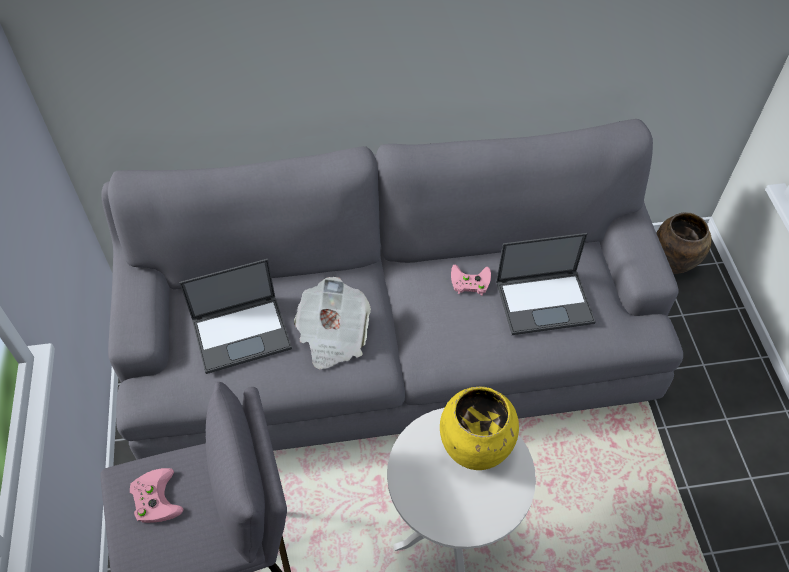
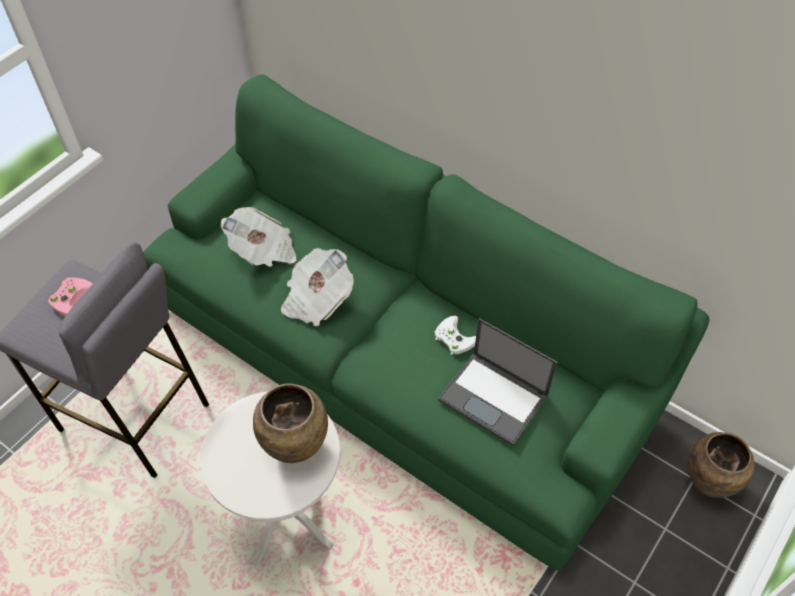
camera: 45 degrees right, 0 degrees up
(242, 333) = (263, 251): laptop -> newspaper
(393, 347) = (398, 358): grey sofa -> green sofa
(469, 282) = (453, 337): pink game controller -> white game controller
(475, 450) = (296, 446): yellow vase -> brown vase

